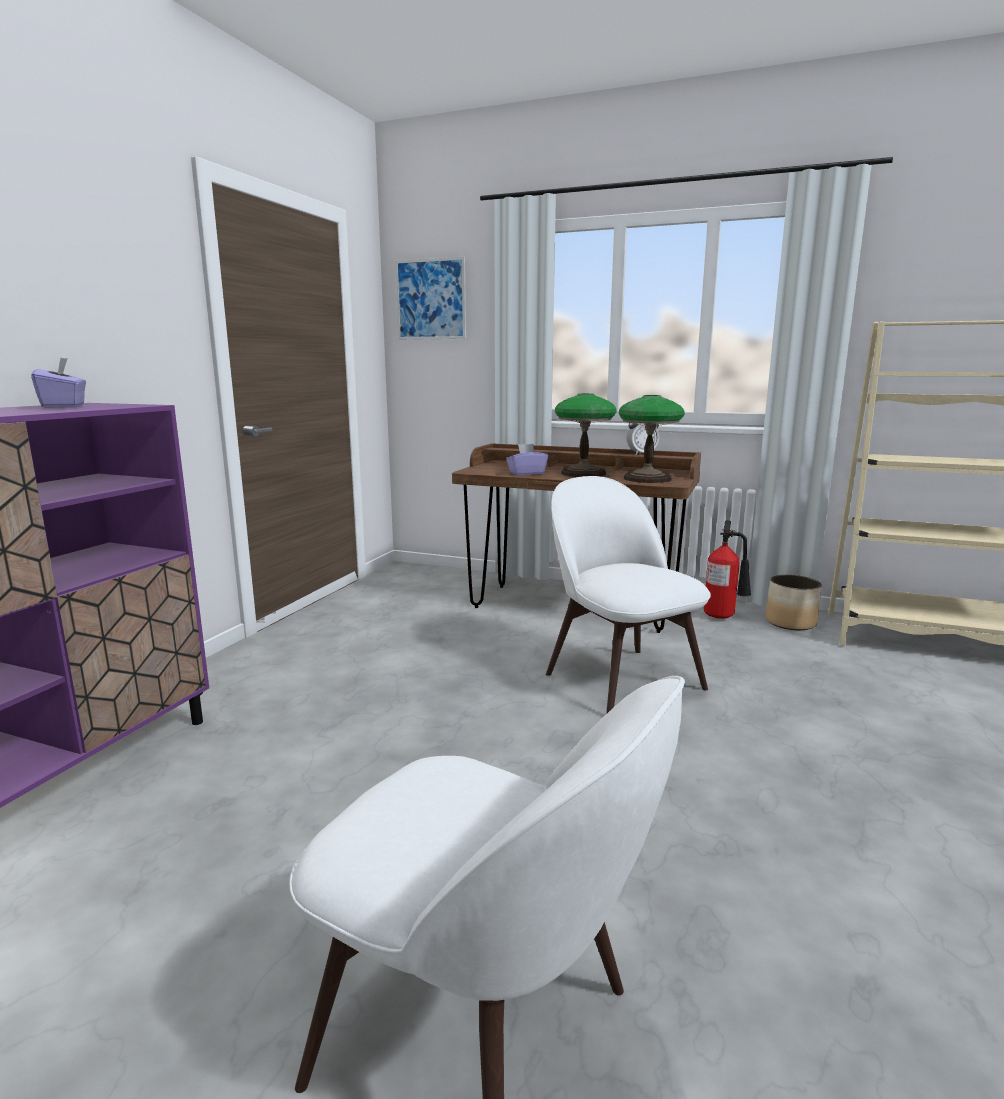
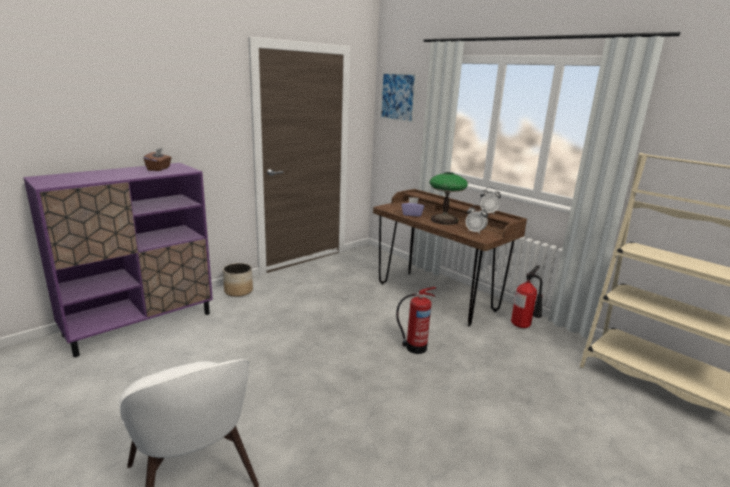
camera: 25 degrees right, 5 degrees up
(64, 406) = (159, 169): purple tissue box -> brown tissue box
(620, 678) = (414, 347): white chair -> fire extinguisher
(647, 479) = (475, 232): table lamp -> alarm clock
(791, 622) = (565, 342): planter -> planter (239, 291)

